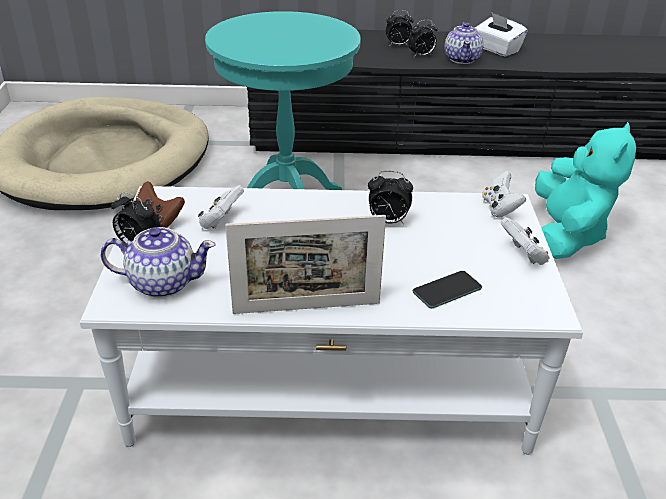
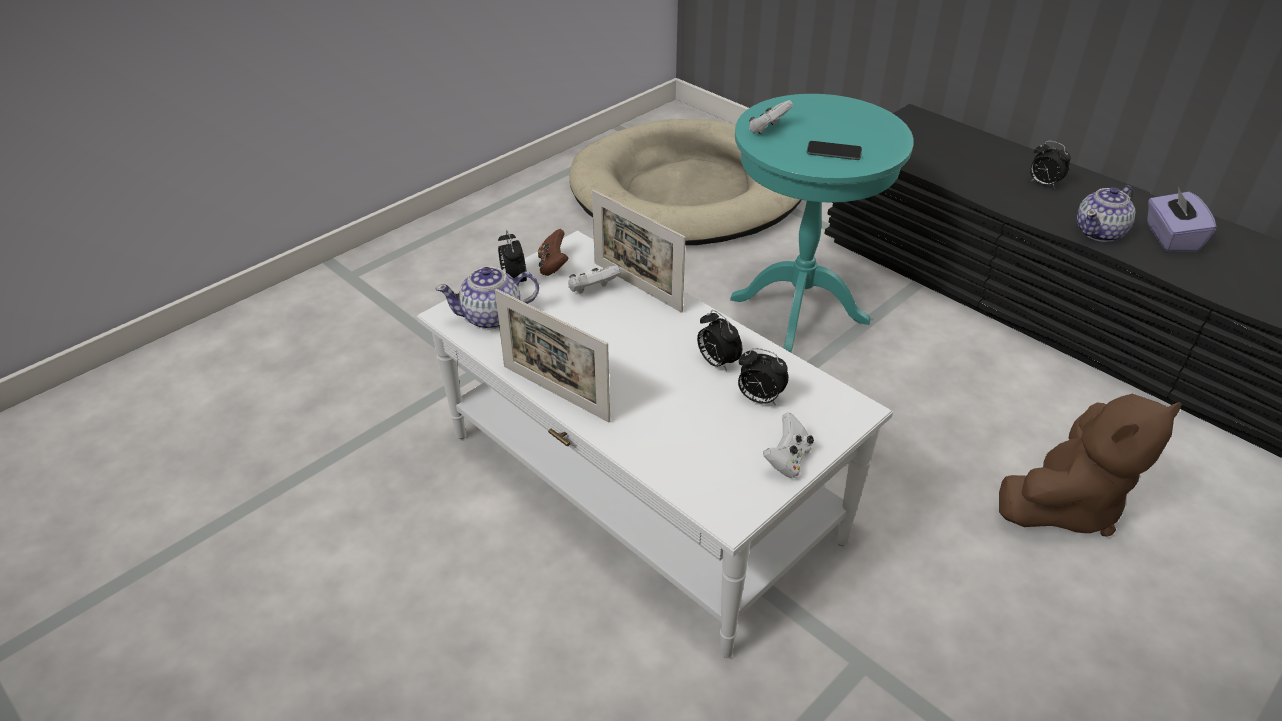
camera: 45 degrees right, 5 degrees up
(162, 283) = (492, 317): teapot -> teapot turned 120 degrees clockwise
(253, 202) = (637, 287): none -> picture frame
(421, 56) = (1052, 208): alarm clock -> alarm clock (759, 399)
(447, 290) = (675, 446): phone -> phone (834, 151)
(496, 49) = (1170, 238): white tissue box -> purple tissue box
(499, 208) = (838, 407): white game controller -> white game controller (768, 129)
(566, 235) = (1065, 505): turquoise plush toy -> brown plush toy

